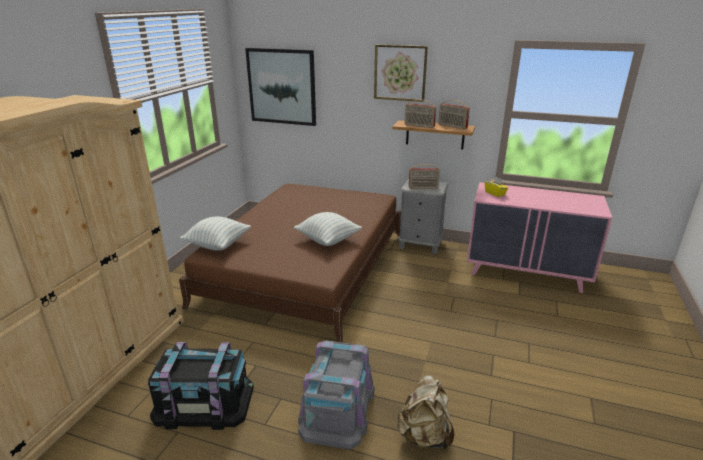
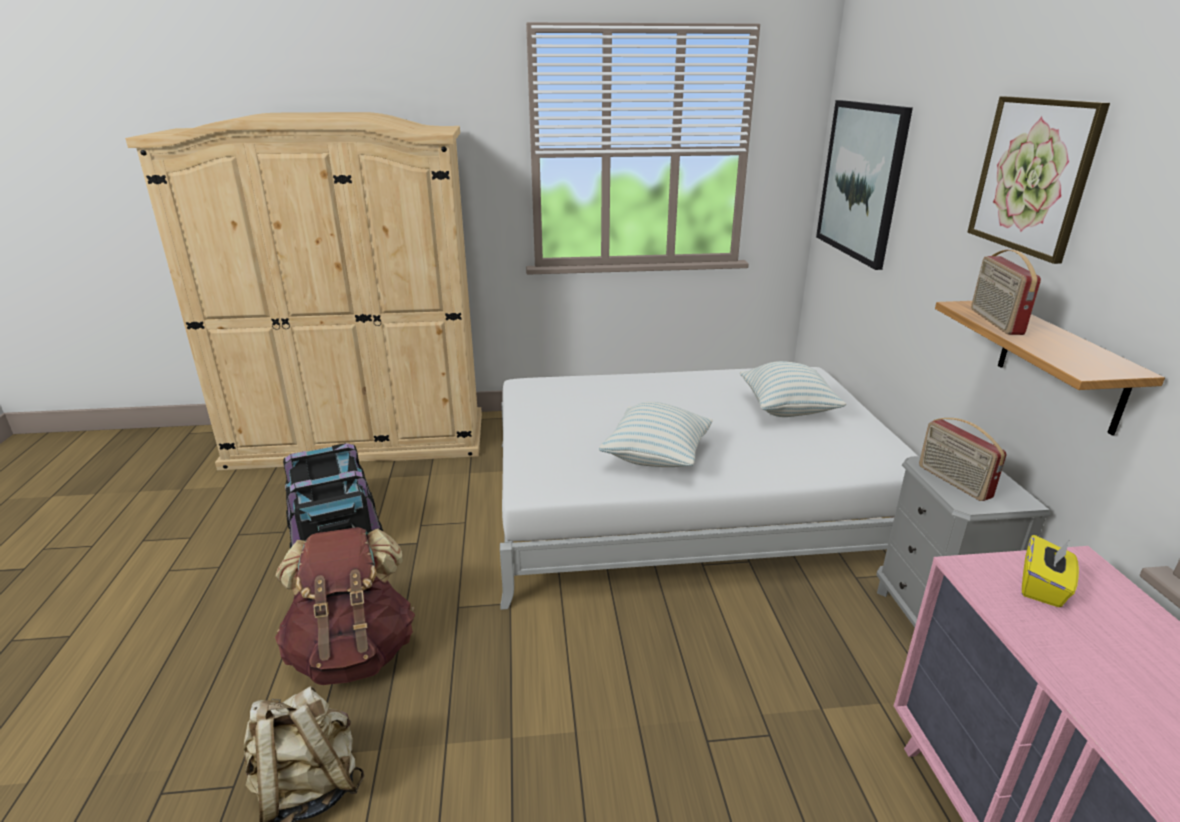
camera: 65 degrees right, 0 degrees up
(218, 245) = (558, 384): pillow -> pillow (787, 409)
(306, 267) = (686, 501): brown bed -> white bed
(337, 407) = (353, 652): grey storage box -> brown backpack
(452, 126) = (1079, 352): radio -> none

